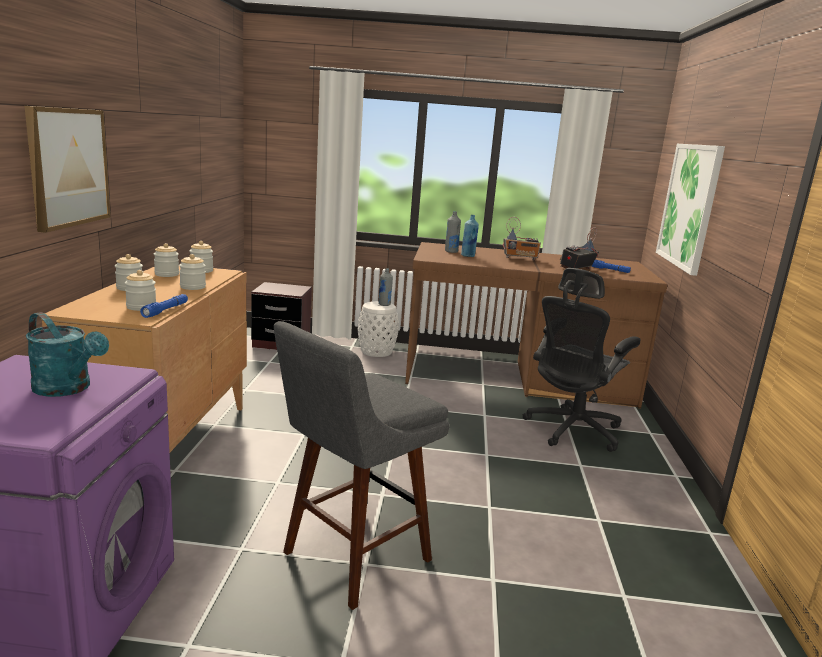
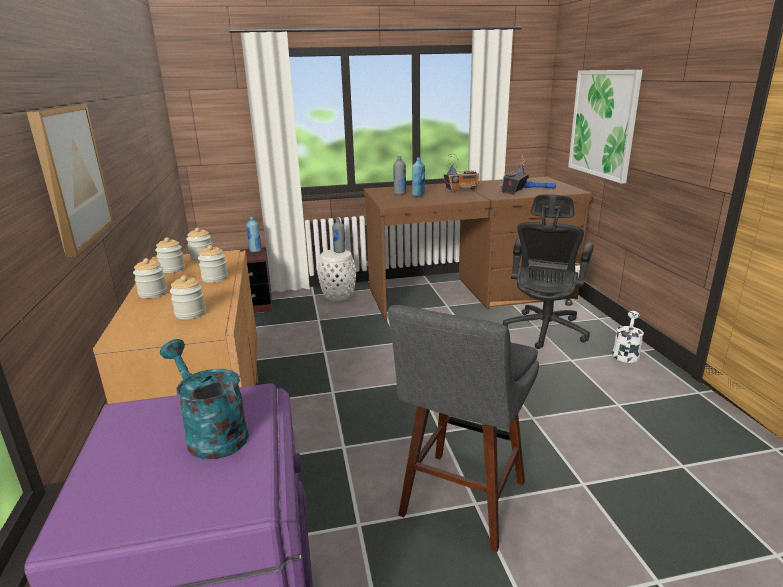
camera: 15 degrees left, 5 degrees up
(68, 389) = (211, 433): turquoise watering can -> turquoise watering can turned 150 degrees counterclockwise
(165, 310) = (219, 312): blue flashlight -> none
(299, 288) = (255, 251): none -> blue bottle
(652, 473) = (626, 353): none -> white watering can

